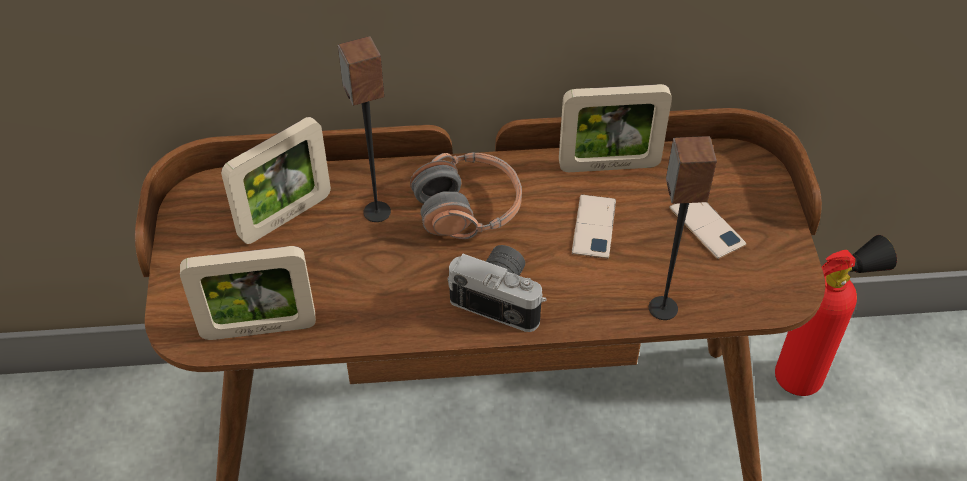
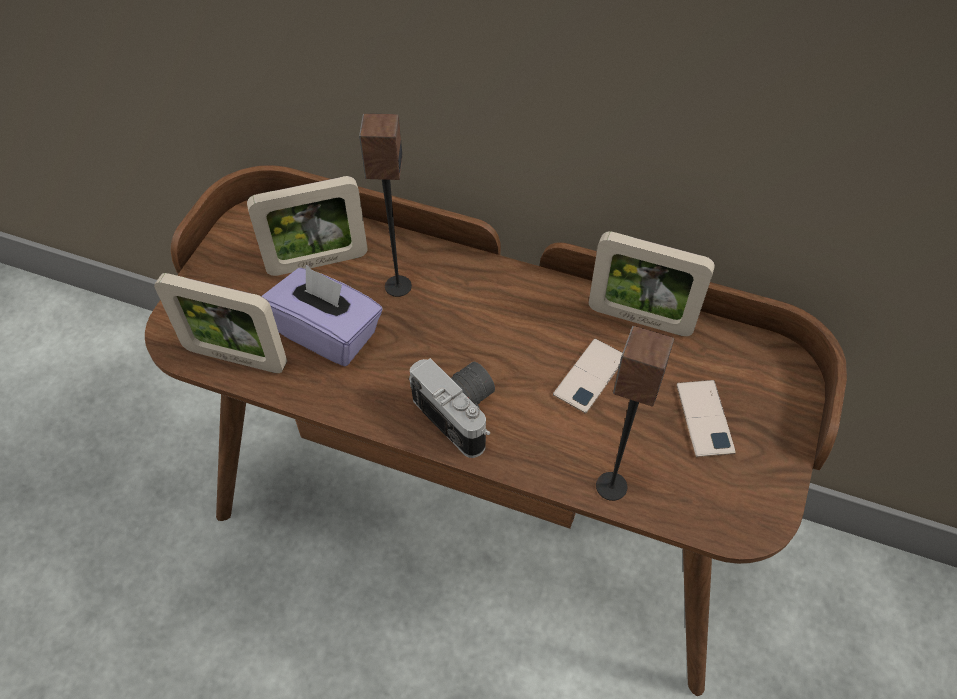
camera: 25 degrees right, 5 degrees up
(336, 275) = (328, 333): none -> purple tissue box
(468, 208) = (481, 313): headphones -> none
(806, 376) = (811, 584): fire extinguisher -> none

